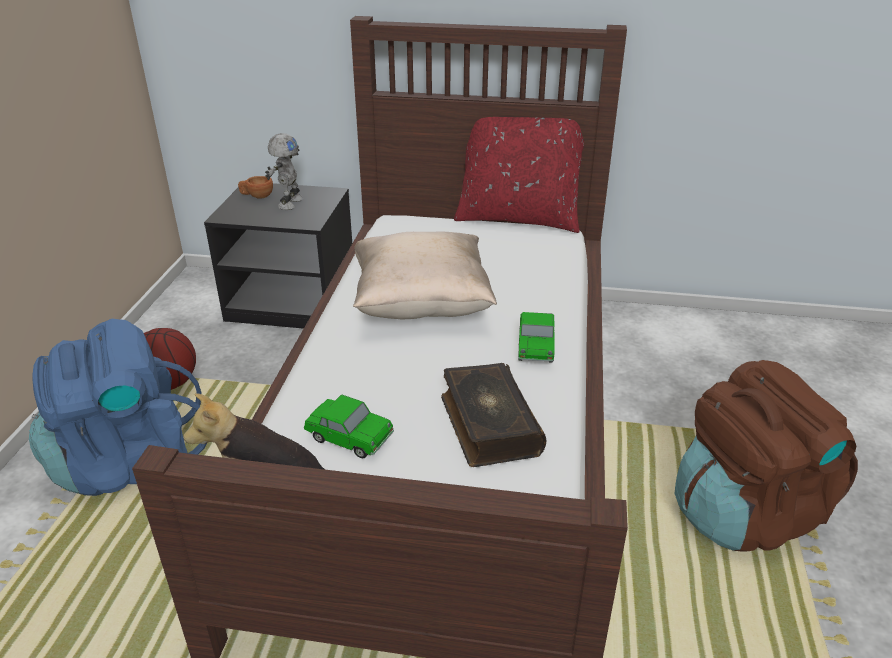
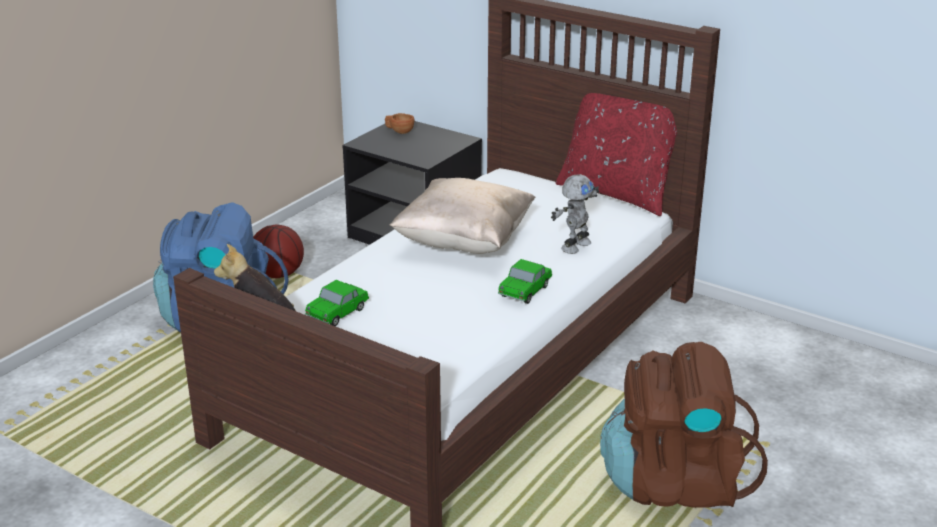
camera: 25 degrees right, 5 degrees down
(289, 203) = (421, 142): toy robot -> toy robot (574, 246)
(349, 438) = (337, 313): toy car -> toy car turned 75 degrees clockwise
(488, 425) = (439, 329): book -> none

